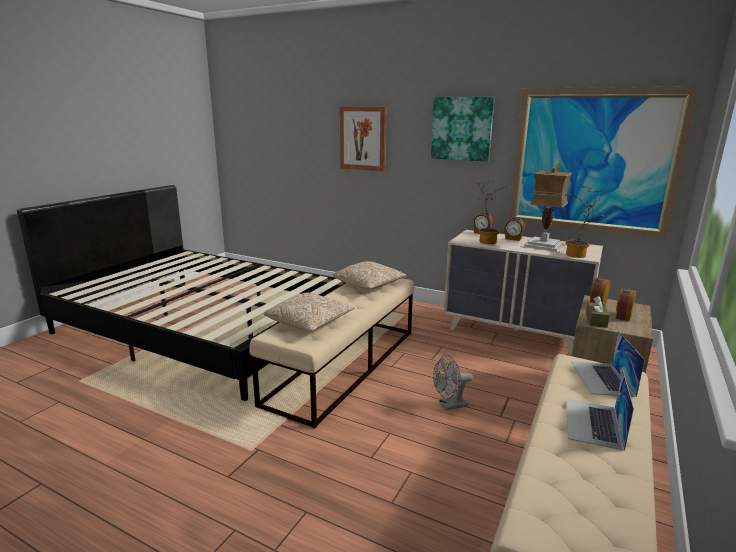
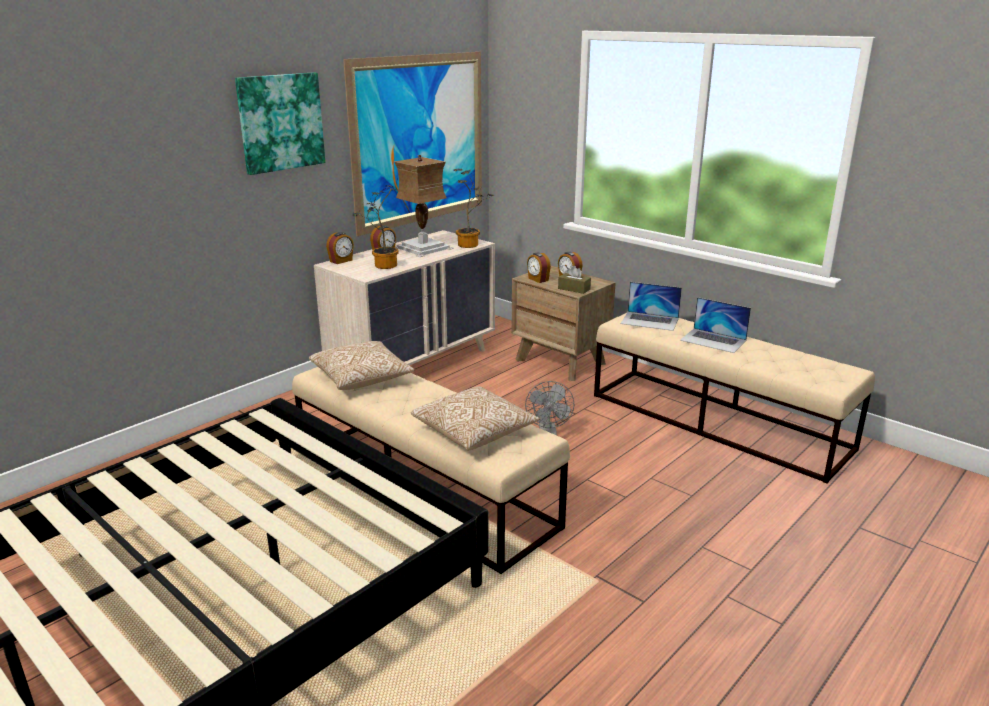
camera: 75 degrees left, 5 degrees up
(363, 138) = (115, 165): picture -> none

